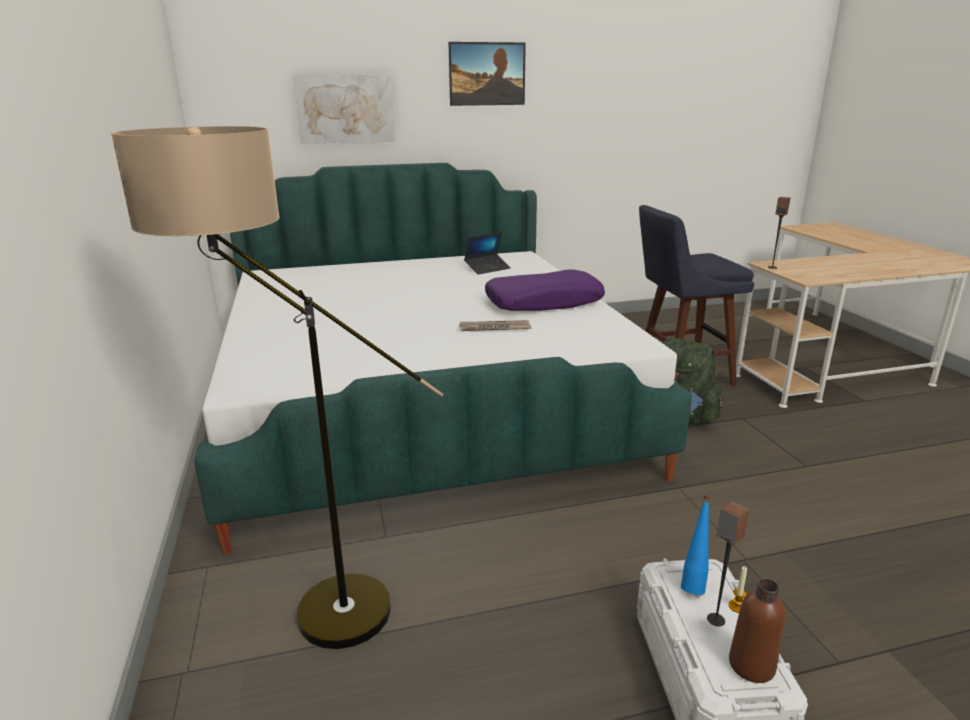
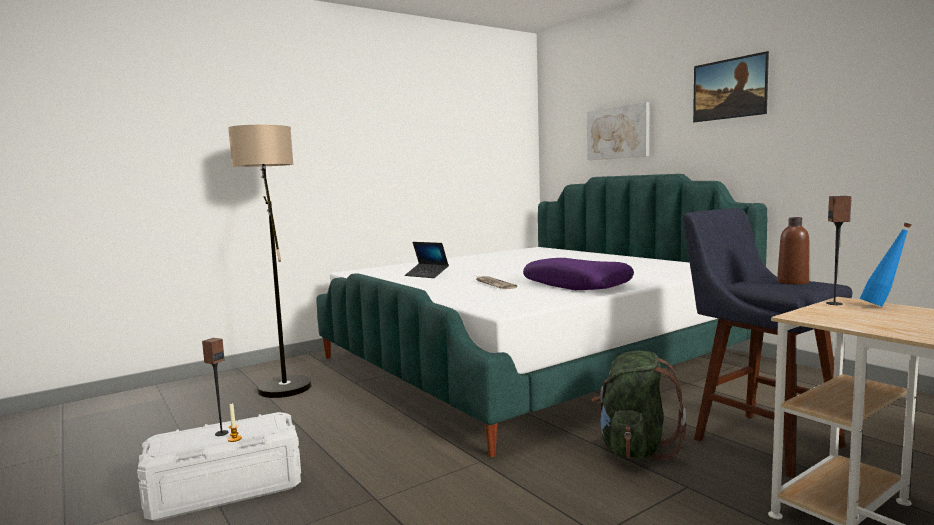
camera: 70 degrees right, 15 degrees down
(487, 268) = (648, 268): laptop -> laptop (427, 275)
(693, 584) = (260, 425): blue bottle -> blue bottle (883, 305)
(751, 665) = (174, 444): brown bottle -> brown bottle (792, 282)

